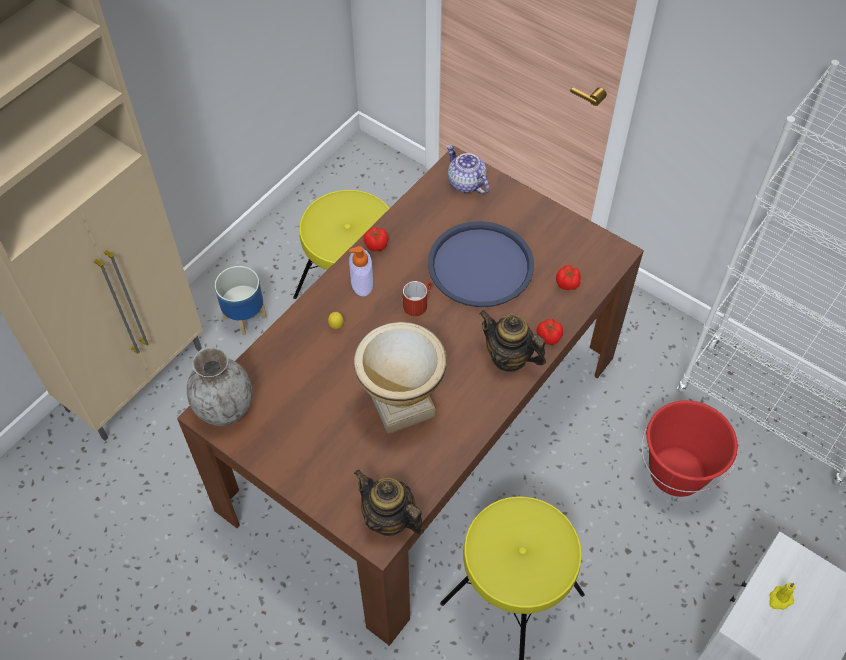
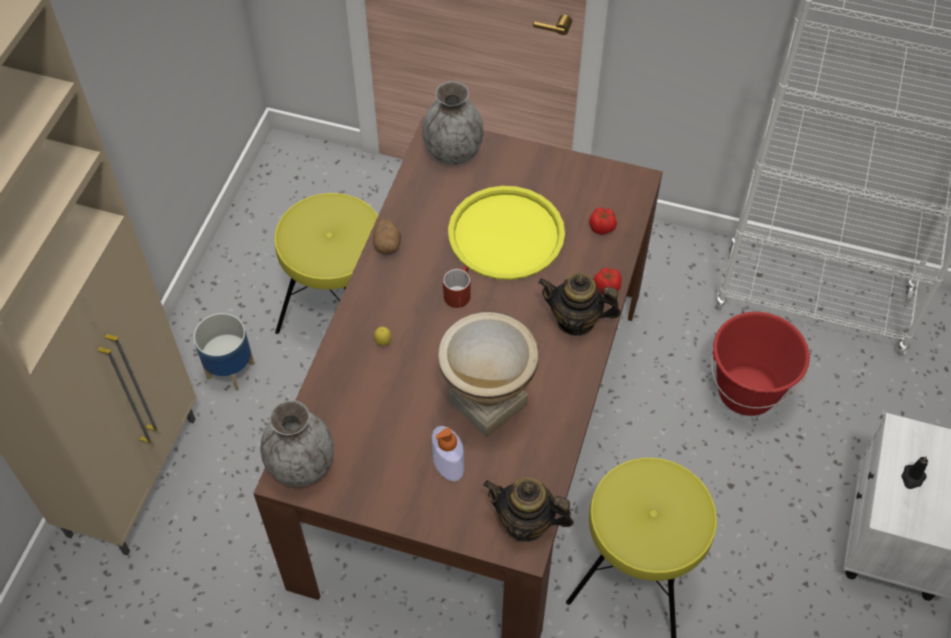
camera: 20 degrees left, 0 degrees up
(362, 282) = (390, 288): soap dispenser -> soap dispenser (448, 463)
(376, 245) = (387, 244): tomato -> potato
(465, 183) = (453, 152): teapot -> grey vase
(480, 265) = (506, 234): blue tray -> yellow tray
(780, 599) = (912, 477): yellow candle -> black candle

